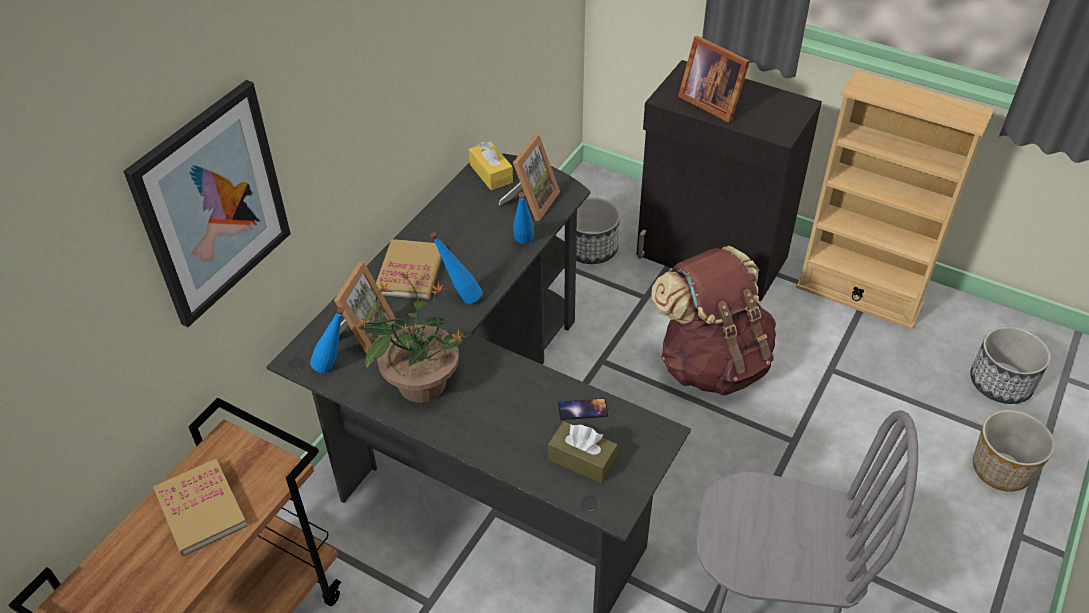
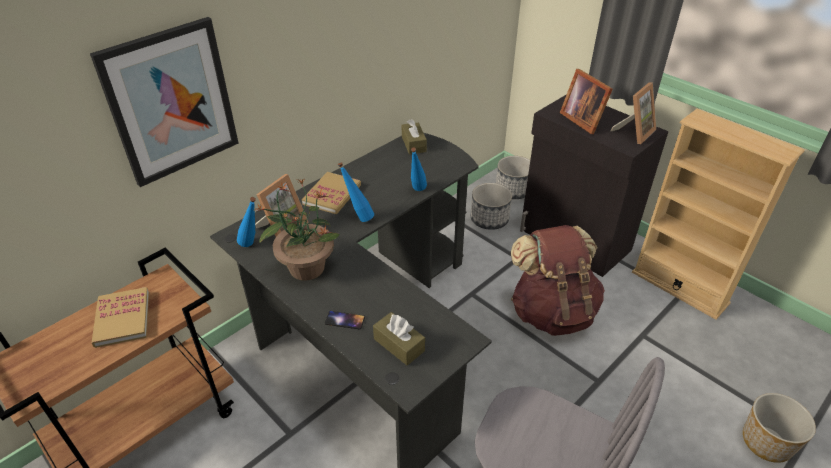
camera: 15 degrees right, 5 degrees down
(491, 173) = (413, 144): yellow tissue box -> brown tissue box
(531, 202) = (434, 166): picture frame -> picture frame (634, 132)
(582, 409) = (414, 309): phone -> phone (345, 320)
(1001, 383) = (782, 374): planter -> planter (513, 190)

